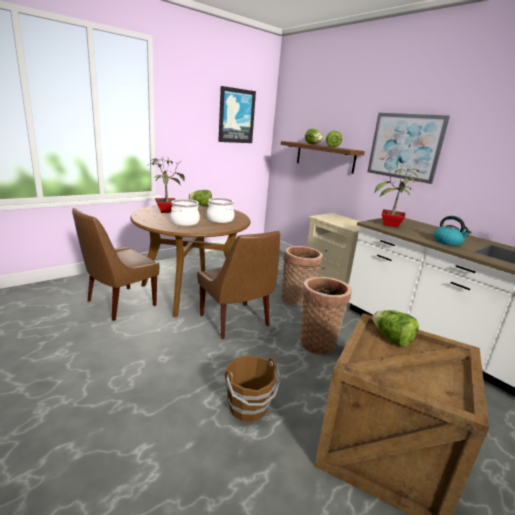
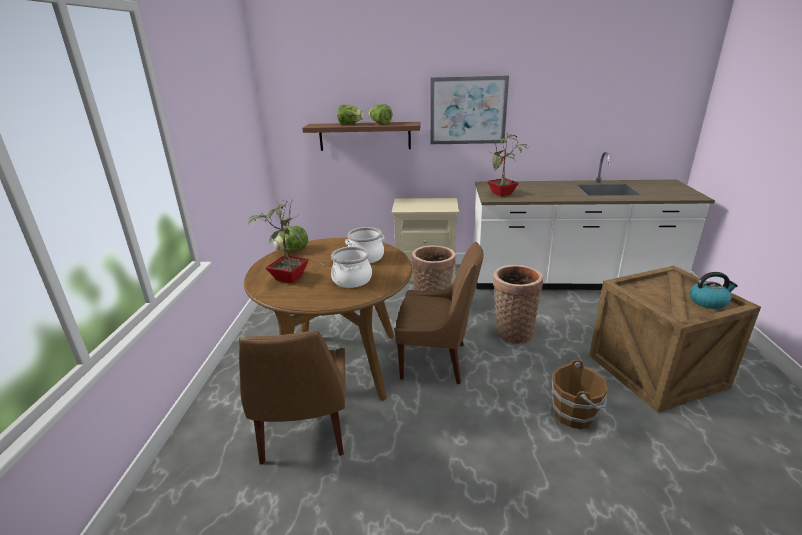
camera: 45 degrees left, 5 degrees up
(236, 116) = (234, 106): picture -> none
(391, 339) = (642, 288): lettuce -> none
(448, 242) = (562, 194): kettle -> kettle (708, 302)

